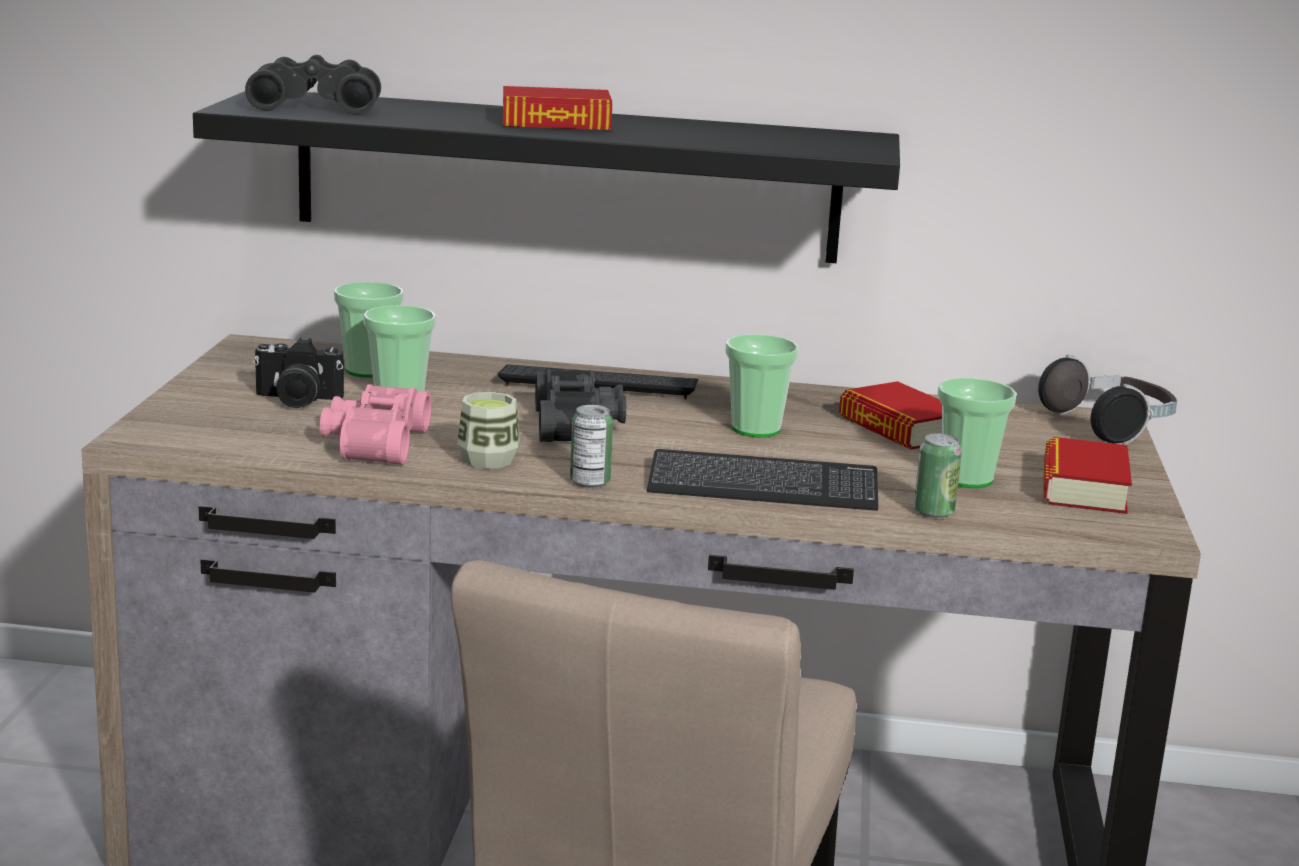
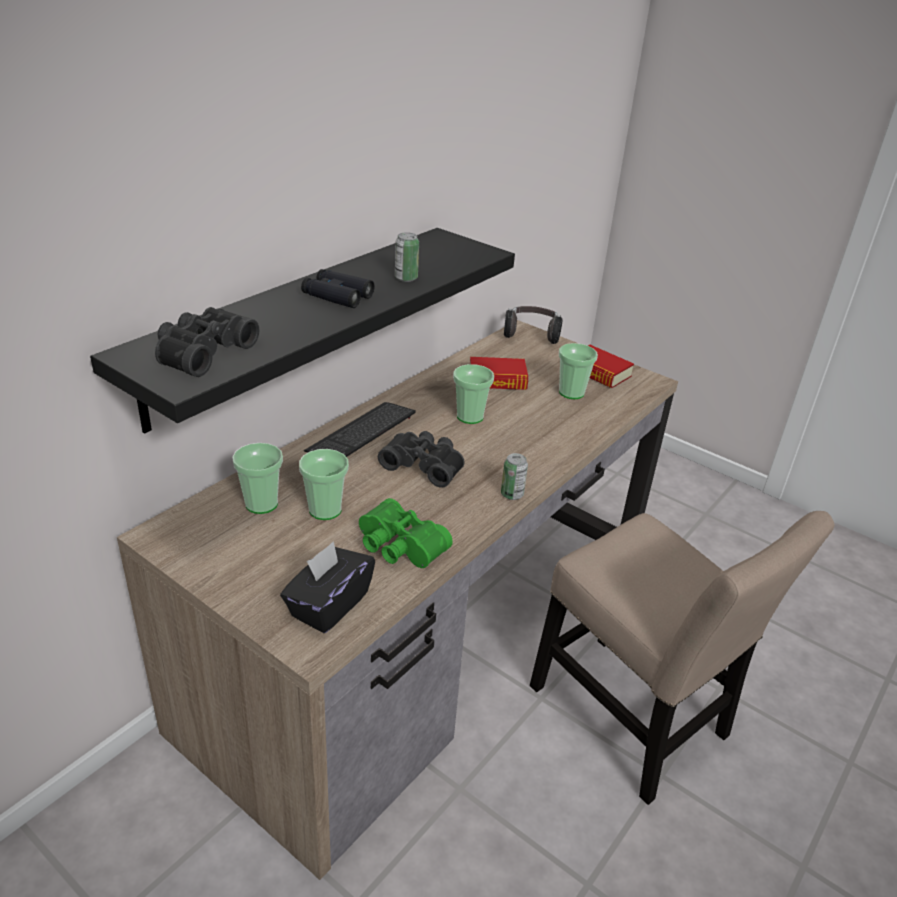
camera: 60 degrees left, 15 degrees up
(219, 432) = (328, 605): none -> black tissue box
(296, 400) = (293, 552): camera -> none
(372, 443) = (398, 547): pink binoculars -> green binoculars
(488, 460) = (456, 515): cup -> none
(556, 122) = (337, 296): book -> black binoculars
(763, 486) = (549, 447): keyboard -> none
(933, 512) = (606, 418): can -> can (406, 278)

